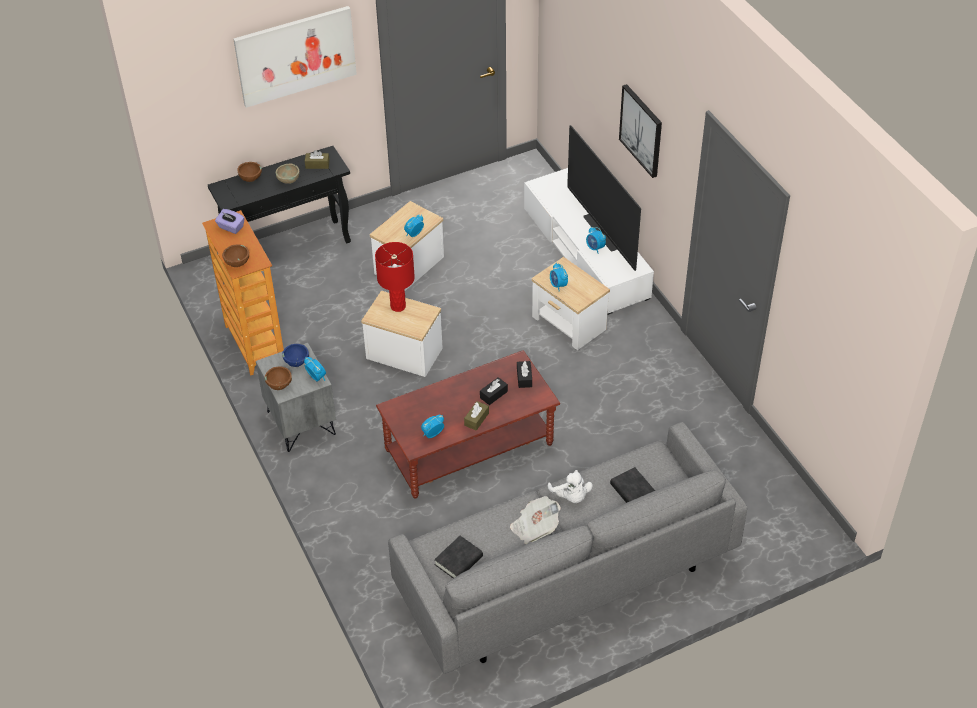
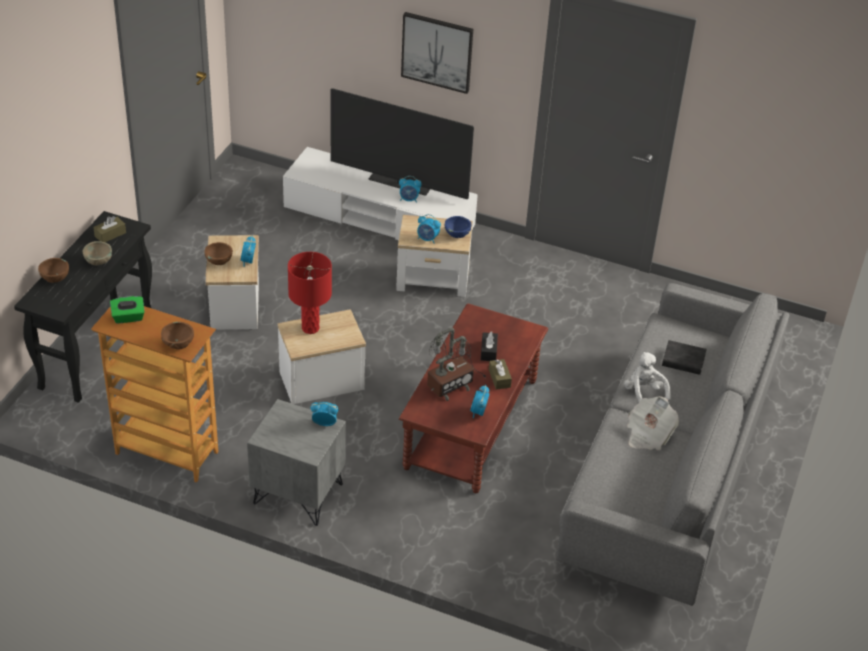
camera: 45 degrees left, 5 degrees down
(231, 227) = (128, 317): purple tissue box -> green tissue box
(279, 385) = (298, 449): brown bowl -> brown bowl (218, 261)
(295, 55) = (65, 111): picture -> none
(297, 362) = (289, 421): blue bowl -> blue bowl (457, 234)
(441, 401) = (452, 382): none -> table lamp
(458, 561) = (624, 498): black book -> none
(524, 378) = (496, 324): black tissue box -> none
(571, 496) = (644, 393): white plush toy -> white plush toy turned 135 degrees counterclockwise

